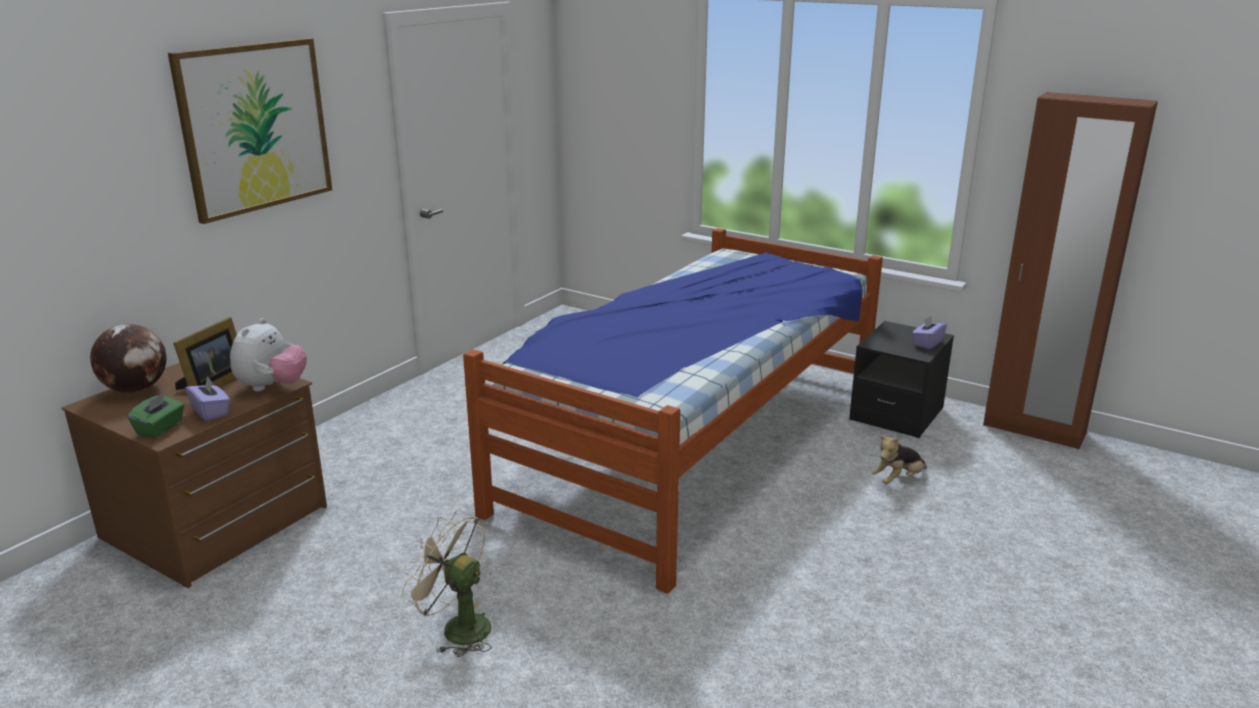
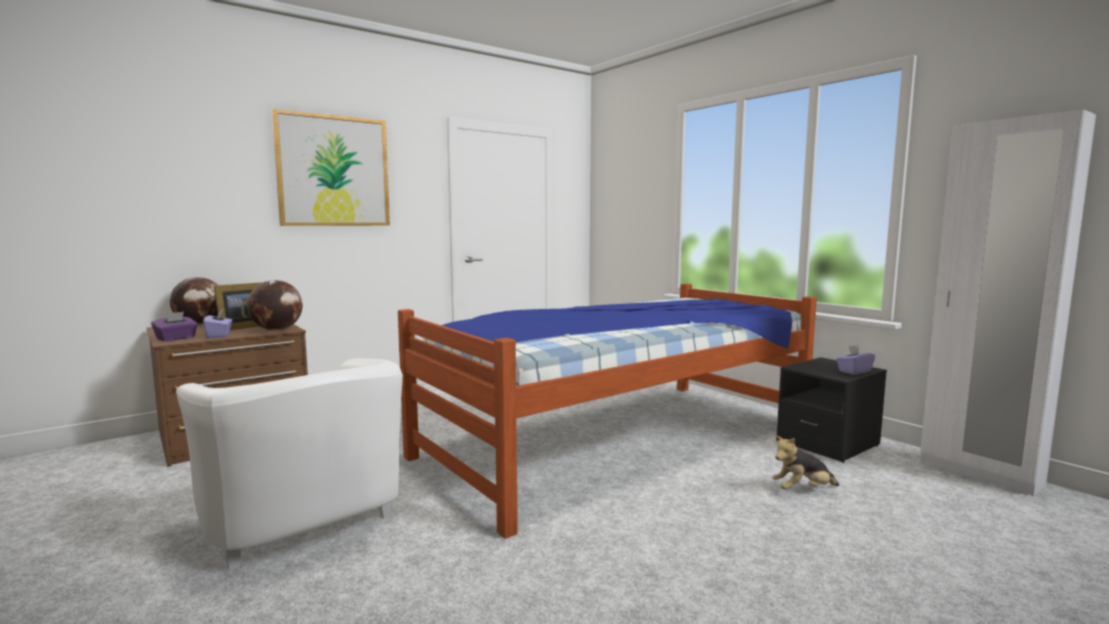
camera: 20 degrees right, 15 degrees down
(160, 428) = (176, 338): green tissue box -> purple tissue box
(272, 387) = (277, 330): plush toy -> globe
(457, 628) = (305, 528): beige fan -> white armchair
(1033, 430) = (979, 473): brown wardrobe -> white wardrobe

